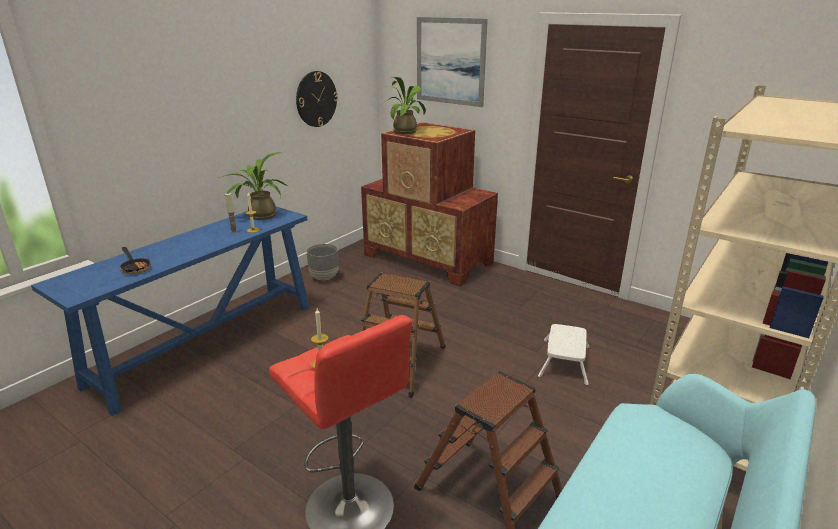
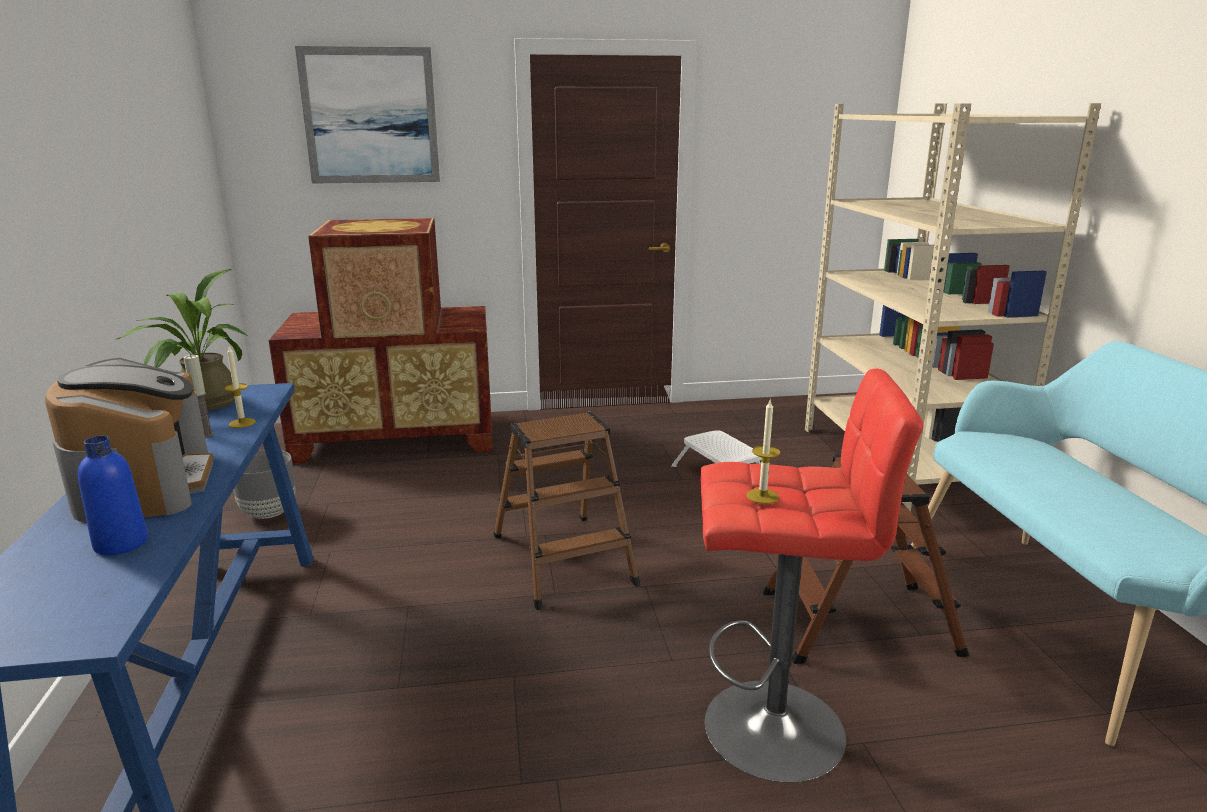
camera: 45 degrees left, 5 degrees down
(135, 268) = (121, 544): frying pan -> blue bottle
(181, 246) = (144, 484): none -> coffee machine
(316, 99) = (166, 187): wall clock -> none
(407, 131) = (345, 229): potted plant -> none

